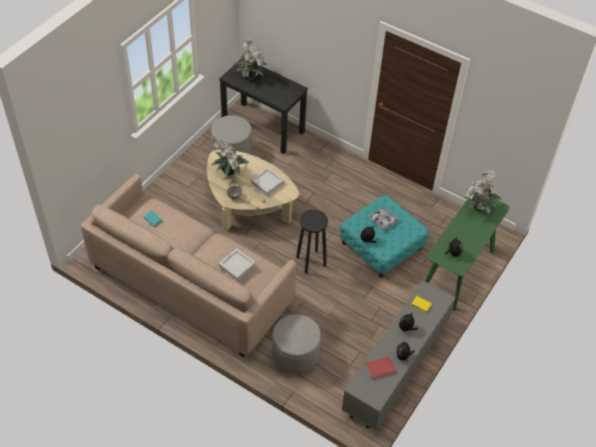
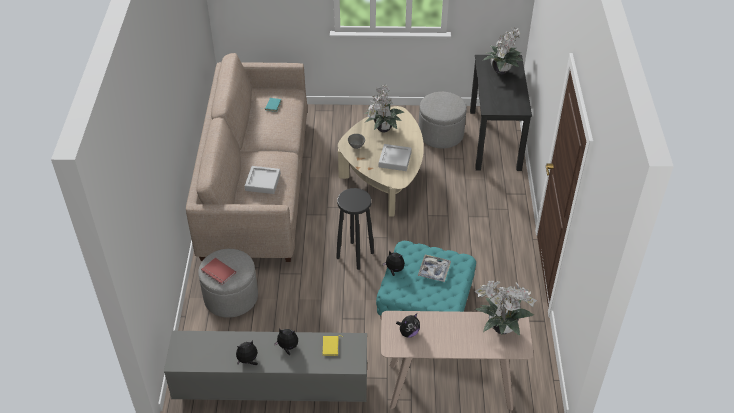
camera: 60 degrees right, 5 degrees down
(381, 369) = (218, 349): red book -> red book (218, 272)
(457, 272) = (449, 387): green console table -> beige console table

